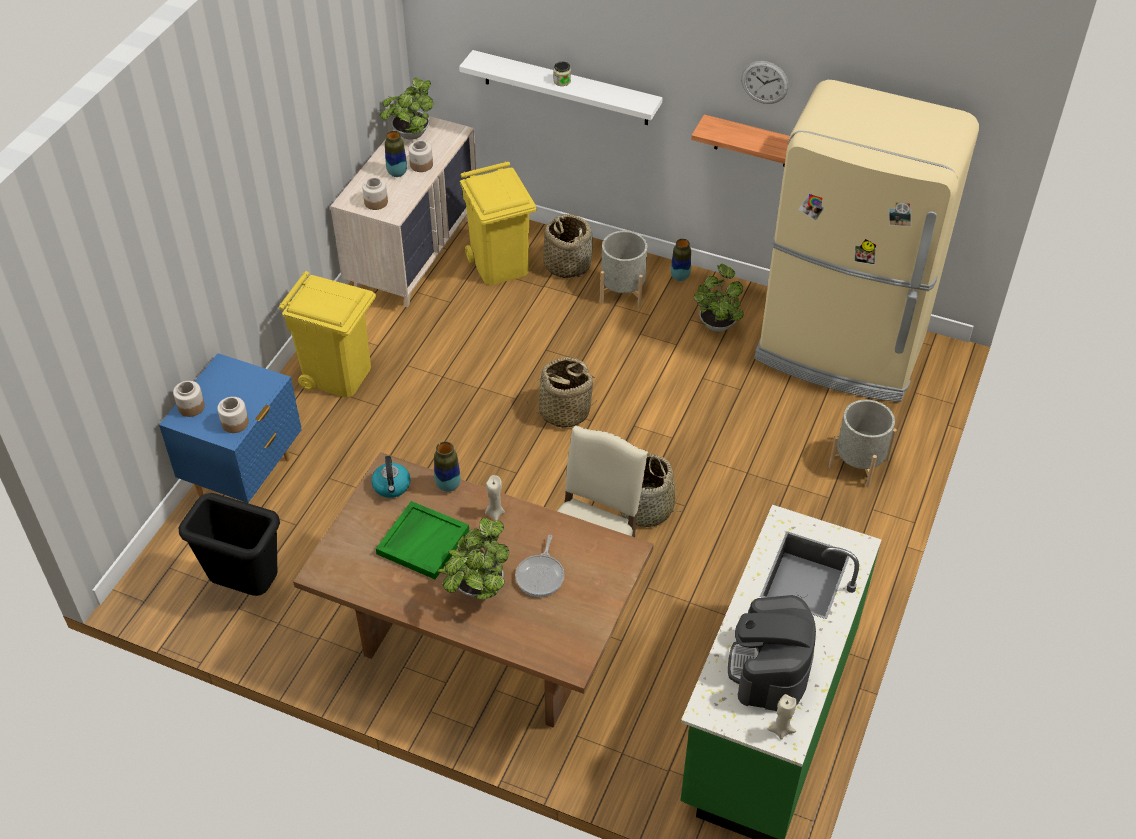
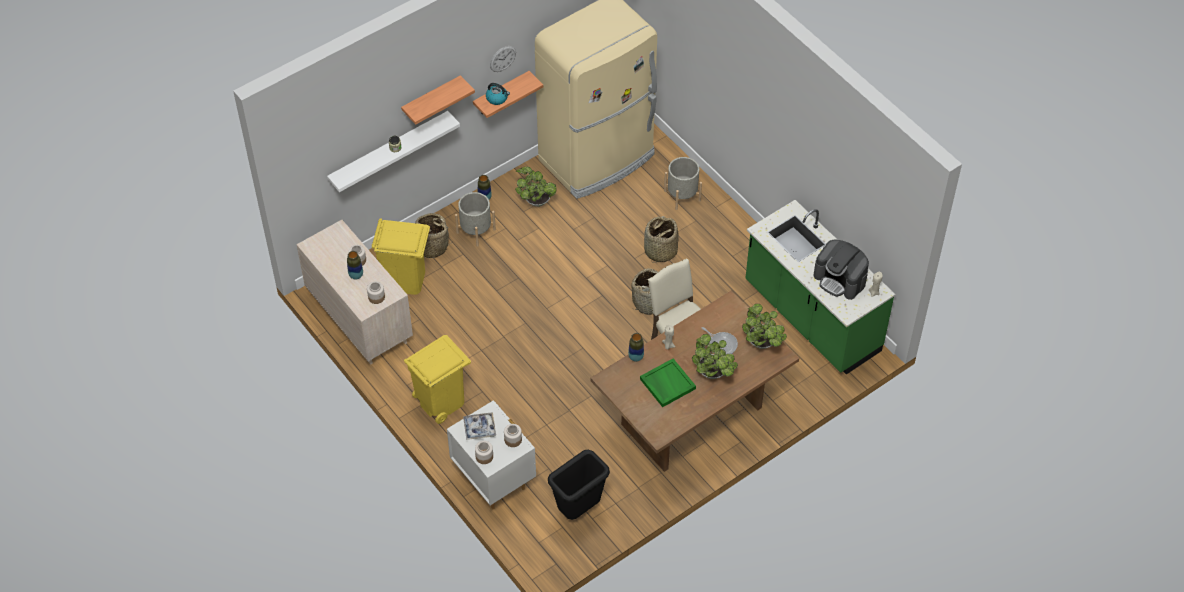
camera: 60 degrees left, 5 degrees up
(235, 383) = (479, 428): none -> tray
(246, 478) = (494, 480): blue nightstand -> white nightstand
(392, 486) = (619, 382): kettle -> kettle (497, 98)
(410, 135) = (323, 254): potted plant -> potted plant (763, 344)
(564, 411) = (552, 304): basket -> basket (660, 251)
(640, 57) = (431, 99): none -> shelf

